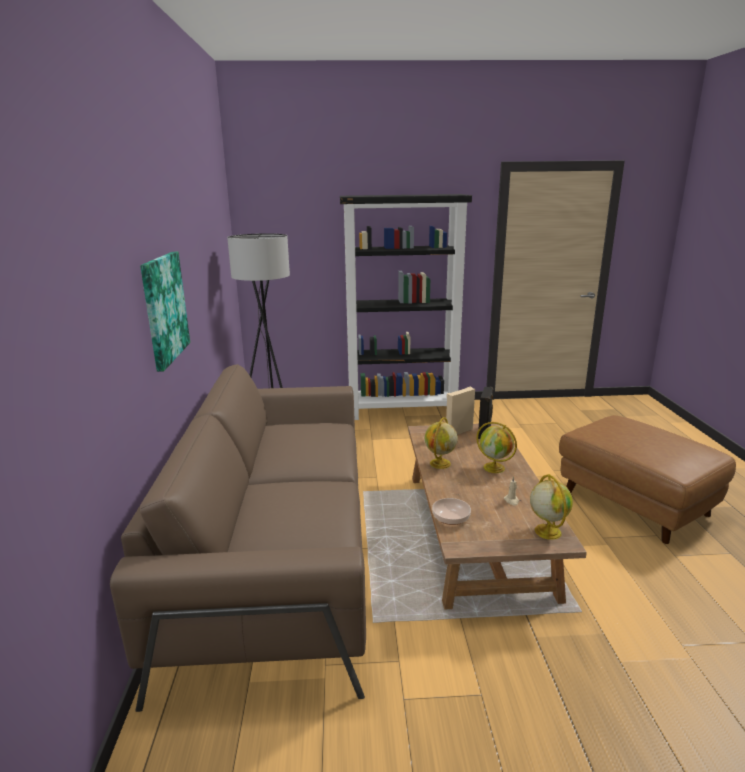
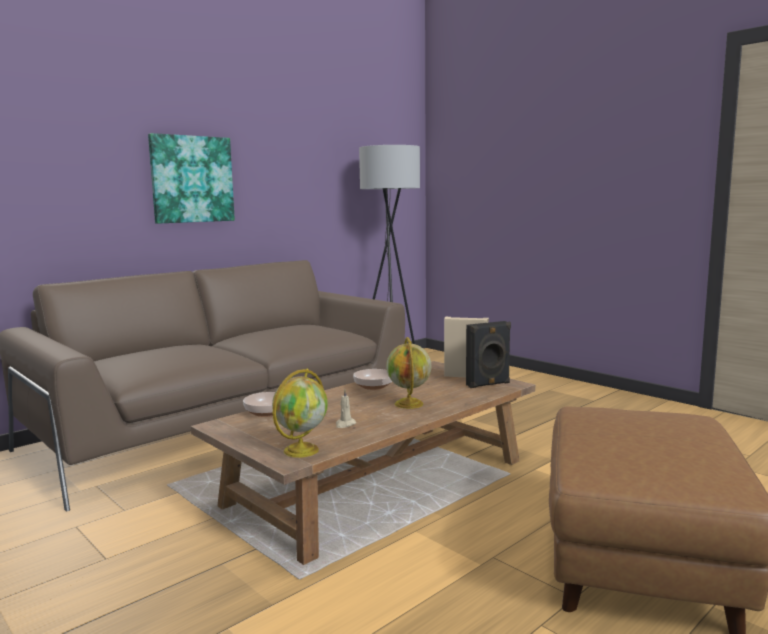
camera: 50 degrees right, 10 degrees down
(402, 411) = (558, 386): black bookcase -> none
(440, 464) = (373, 386): globe -> bowl

